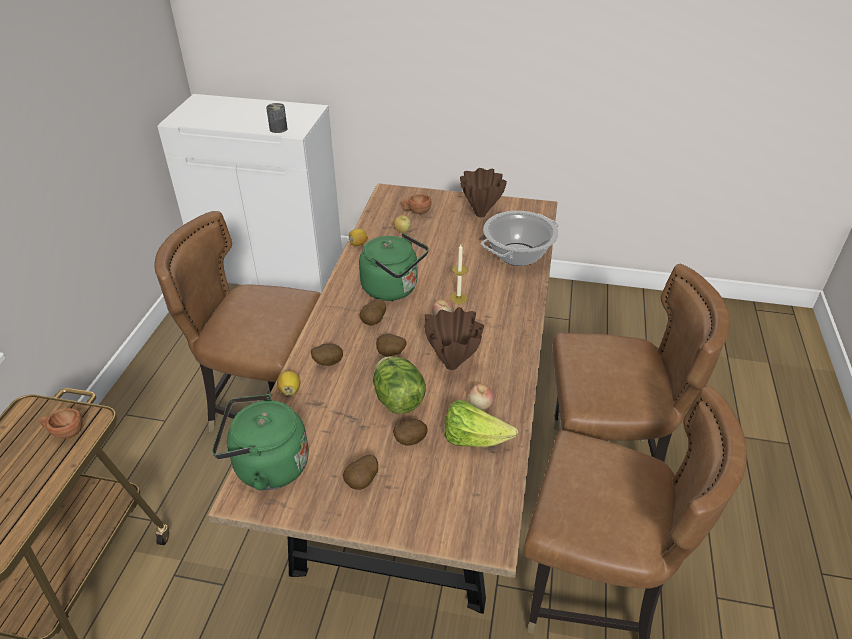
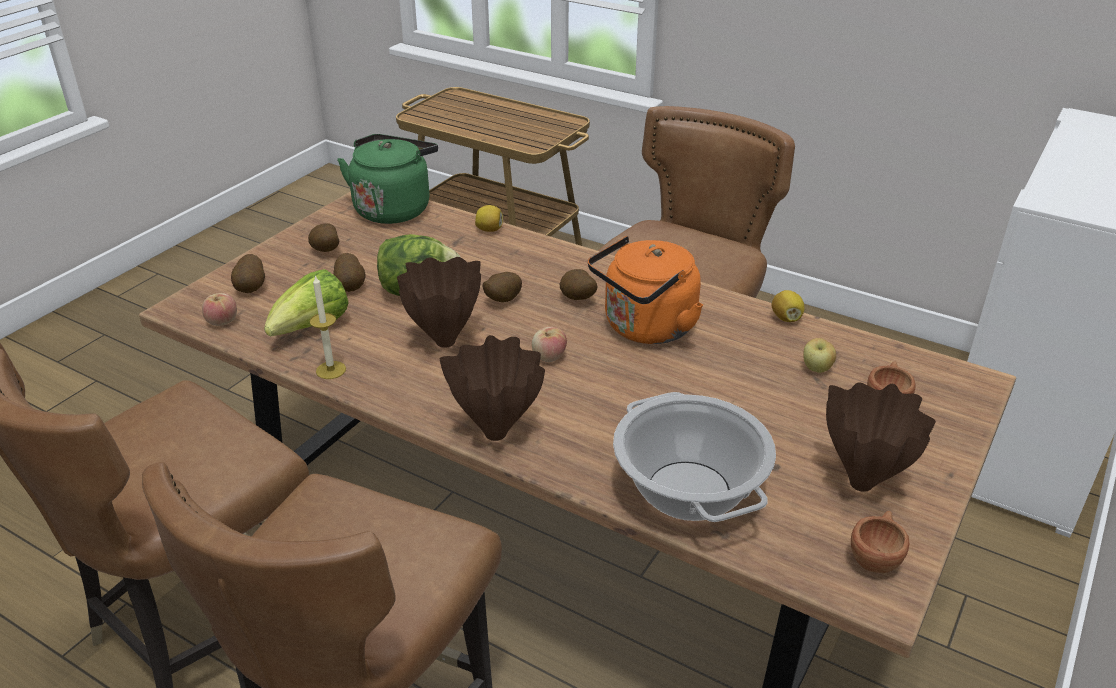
camera: 110 degrees right, 5 degrees down
(65, 432) = (527, 136): brown cup -> brown cup (876, 556)
(278, 129) = (1056, 188): can -> none
(328, 362) = (518, 257): potato -> potato (252, 288)
(393, 289) = (645, 328): green kettle -> orange kettle
(458, 298) = (589, 384): candle -> candle (331, 370)
(480, 405) = (358, 347): apple -> apple (222, 322)
(521, 319) = (497, 434): none -> brown vase

